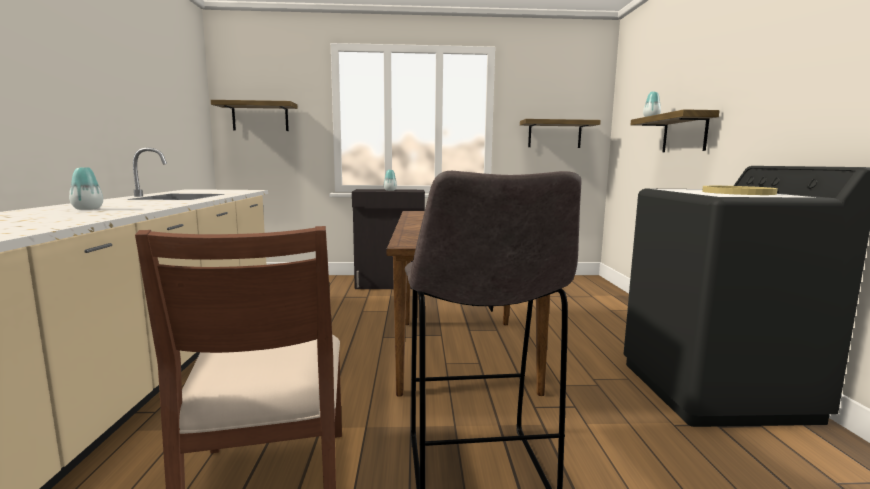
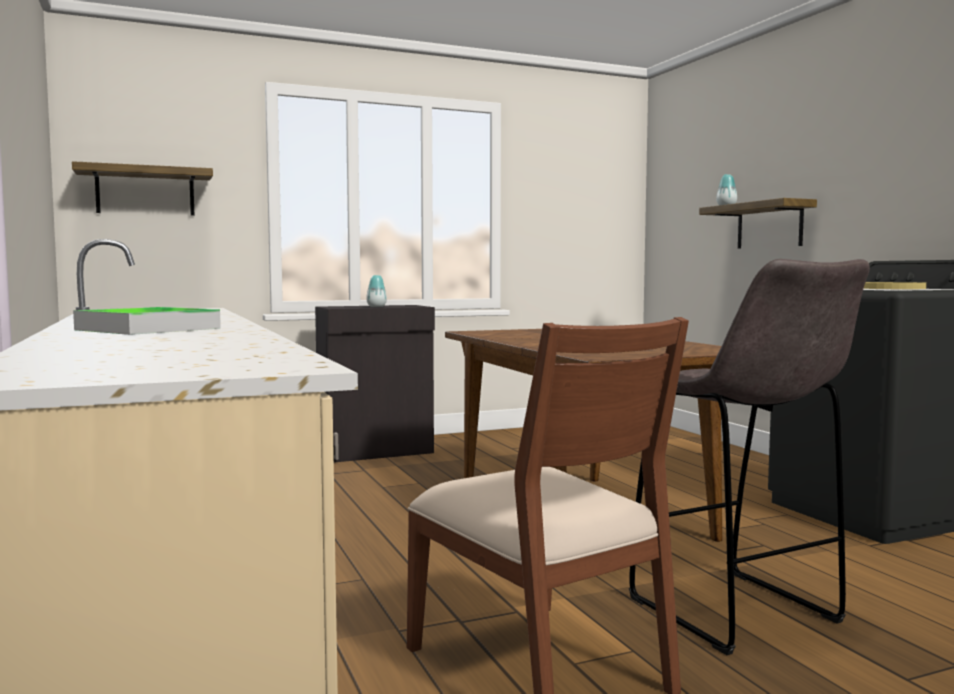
camera: 20 degrees left, 5 degrees down
(88, 209) = (148, 329): vase -> tray
(554, 134) = (579, 225): shelf -> none

